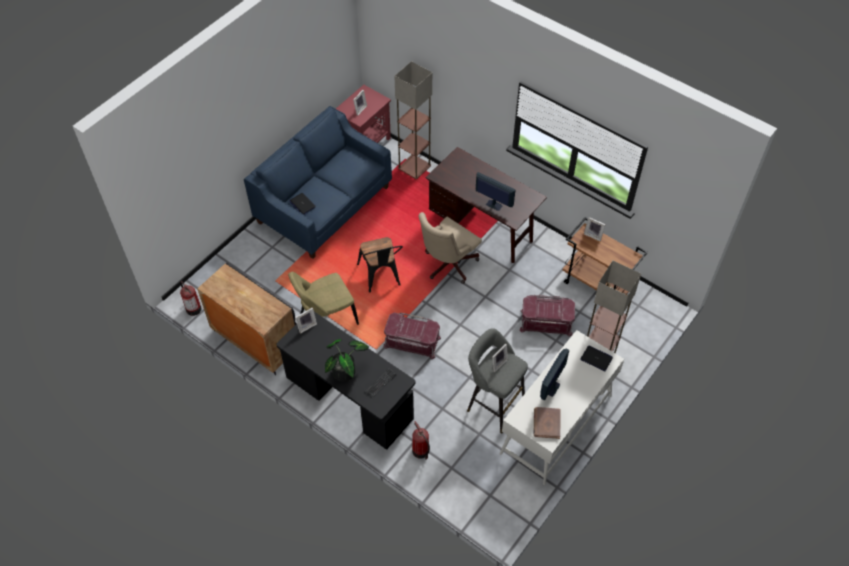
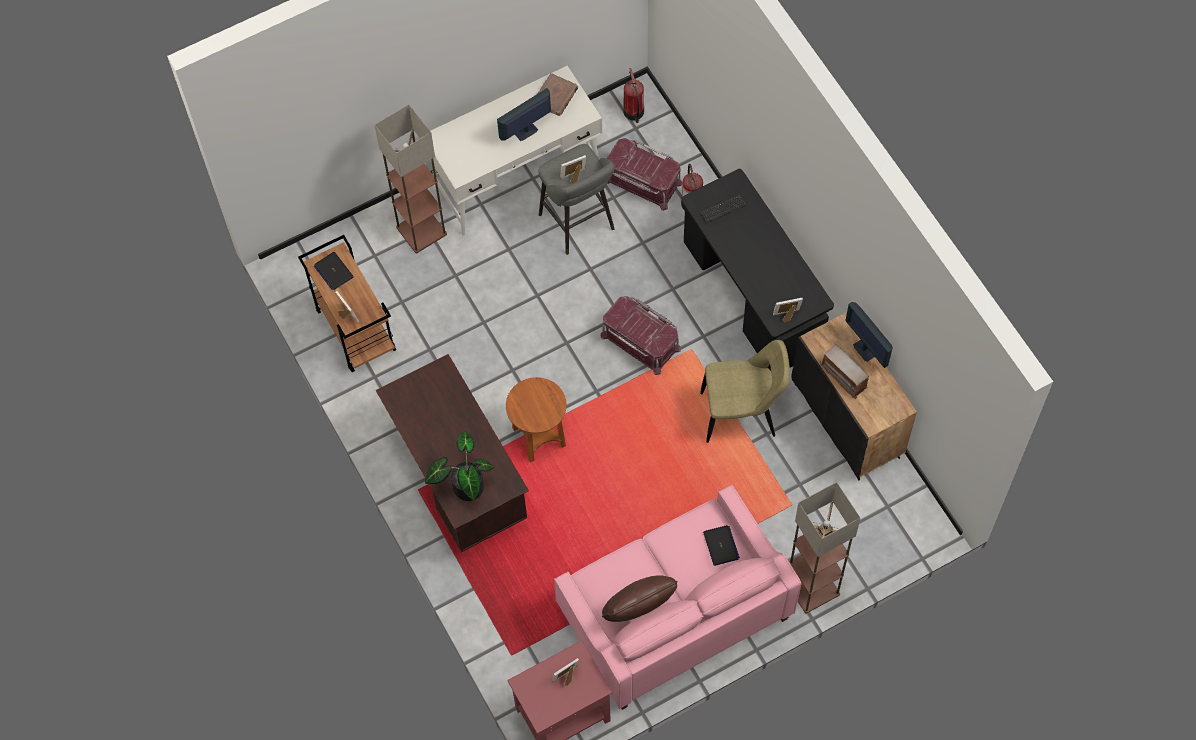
camera: 155 degrees left, 10 degrees up
(193, 308) = (920, 504): fire extinguisher -> fire extinguisher (634, 112)
(252, 293) = (844, 376): none -> radio
(324, 205) = (674, 613): blue sofa -> pink sofa
(337, 160) = (639, 610): none -> brown pillow
(347, 372) = (758, 237): potted plant -> potted plant (464, 485)
(381, 277) = (641, 453): black chair -> none
(414, 166) = (504, 633): floor lamp -> floor lamp (812, 588)
(447, 265) = (539, 437): beige office chair -> brown side table
(493, 205) = (456, 404): monitor -> monitor (864, 350)
(546, 321) = (452, 304): red storage box -> red storage box (642, 182)
(596, 358) = (453, 146): laptop -> laptop (333, 271)

